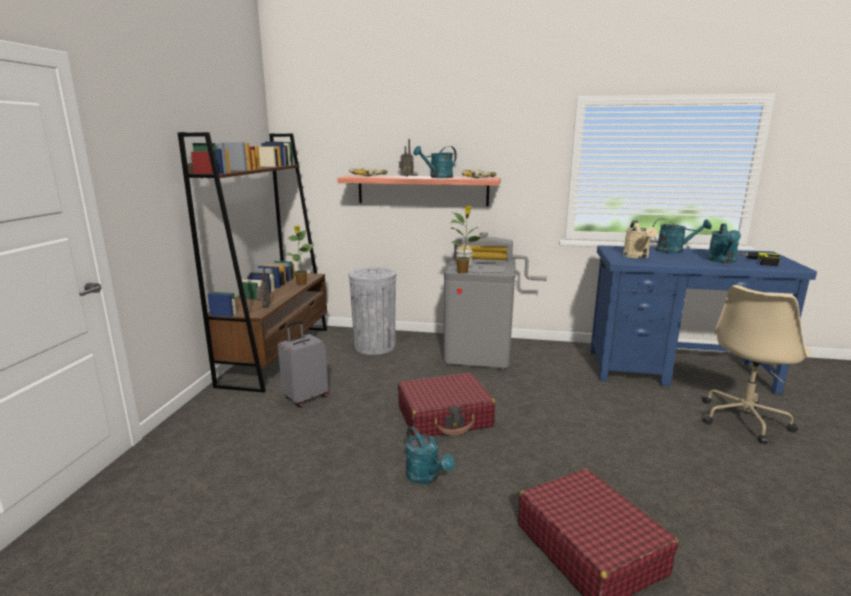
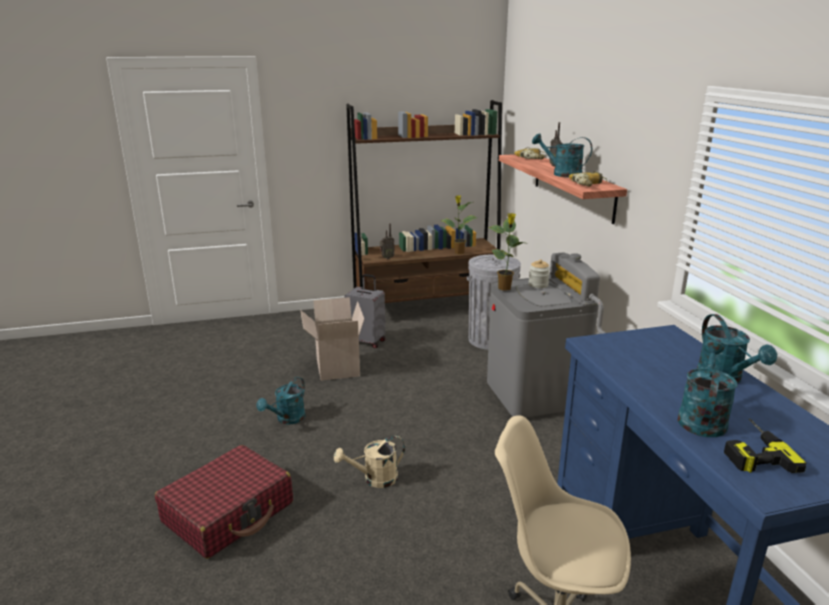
camera: 65 degrees right, 5 degrees up
(342, 426) = (336, 367): none -> cardboard box
(445, 417) = (383, 407): red suitcase -> none
(637, 257) = (630, 352): beige watering can -> beige watering can (374, 479)
(722, 261) = (702, 417): turquoise watering can -> turquoise watering can turned 120 degrees clockwise

